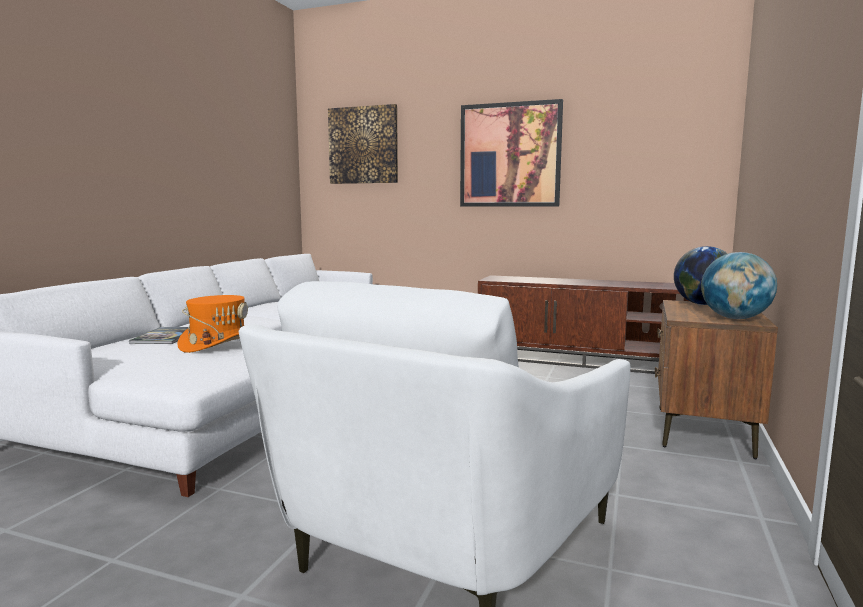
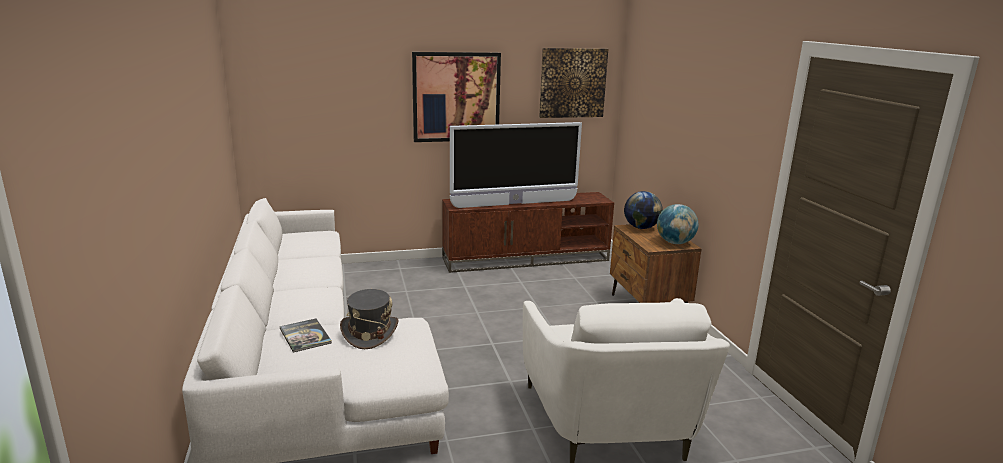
camera: 35 degrees left, 10 degrees up
(218, 344) = (369, 333): orange hat -> grey hat
(363, 145) = (308, 83): picture -> picture (572, 83)
(565, 282) = (514, 204): none -> television

